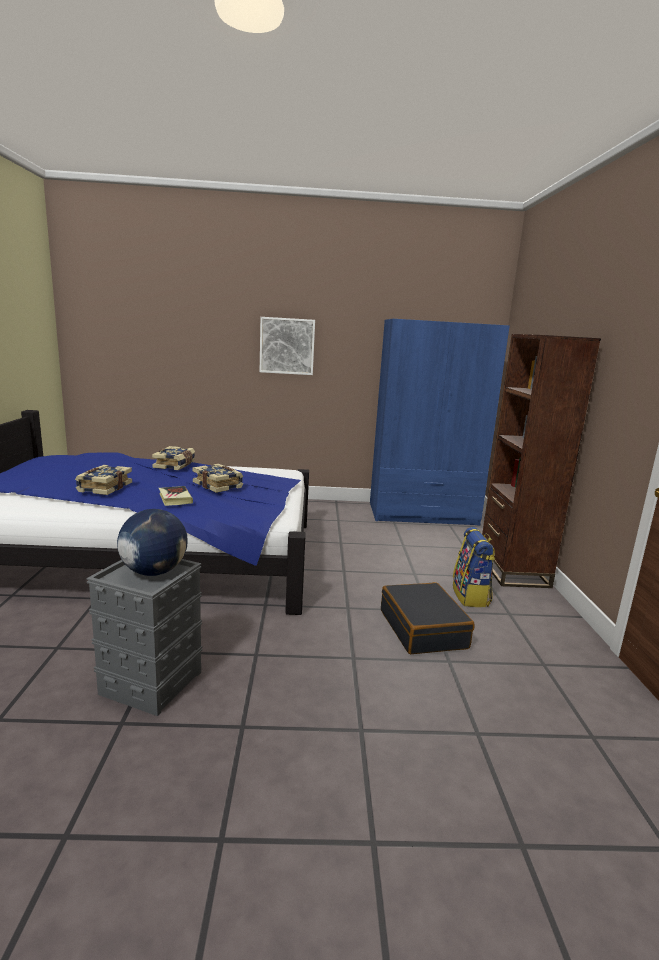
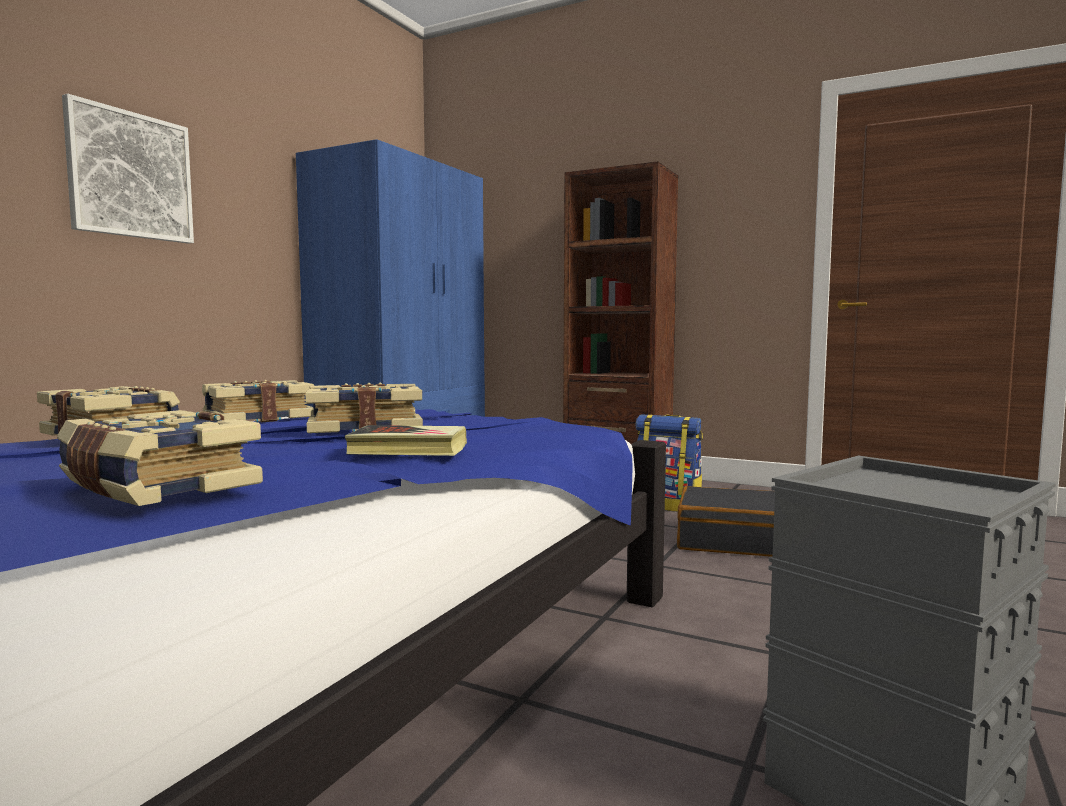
camera: 60 degrees left, 10 degrees down
(154, 572) = (893, 487): globe -> none
(242, 468) = (258, 418): none -> book

